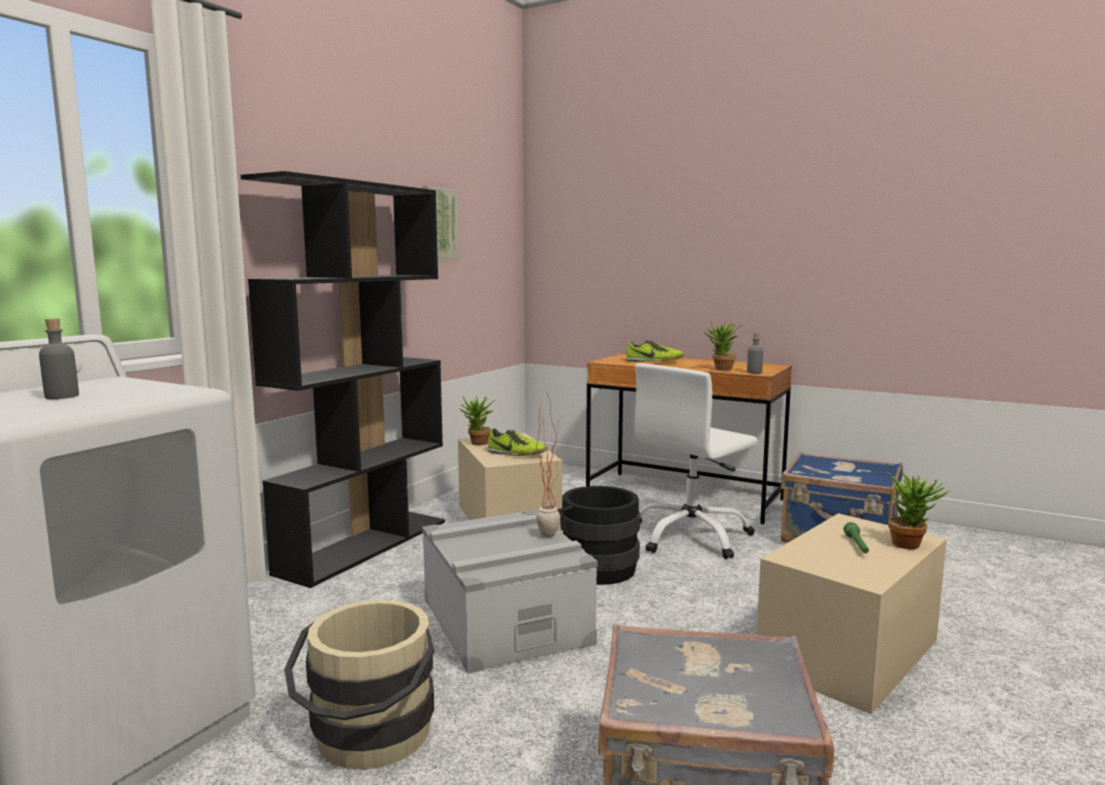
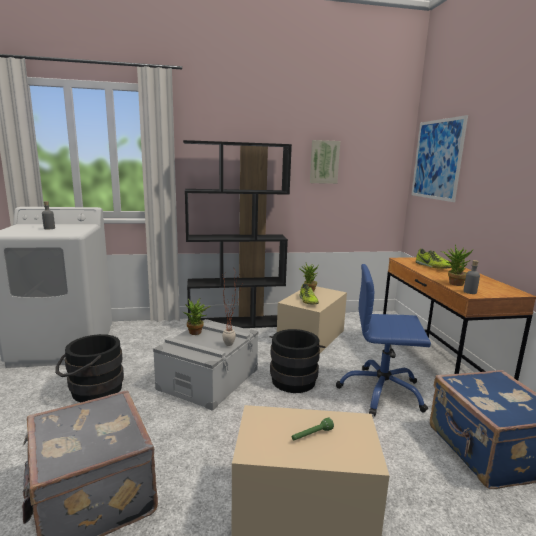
camera: 50 degrees right, 5 degrees up
(369, 740) = (91, 391): beige bucket -> black bucket
(584, 220) = (437, 159): none -> picture
(691, 536) = (381, 392): white office chair -> blue office chair
(910, 544) = (348, 458): potted plant -> potted plant (197, 333)

